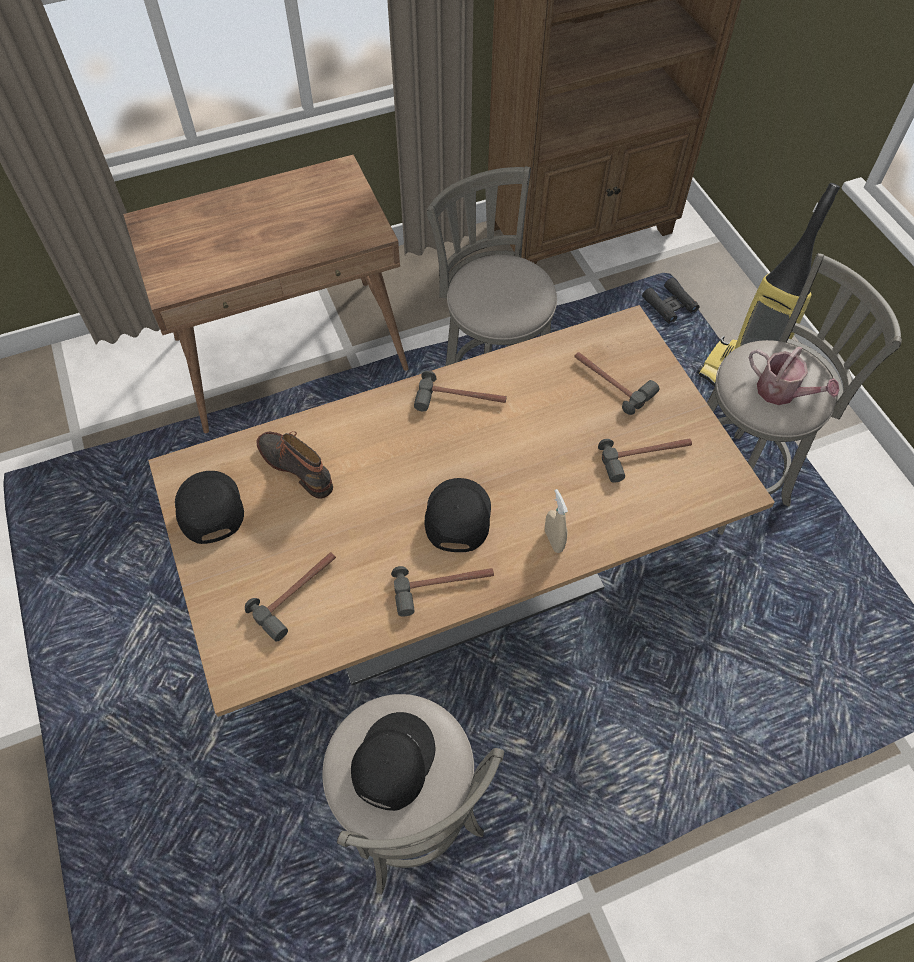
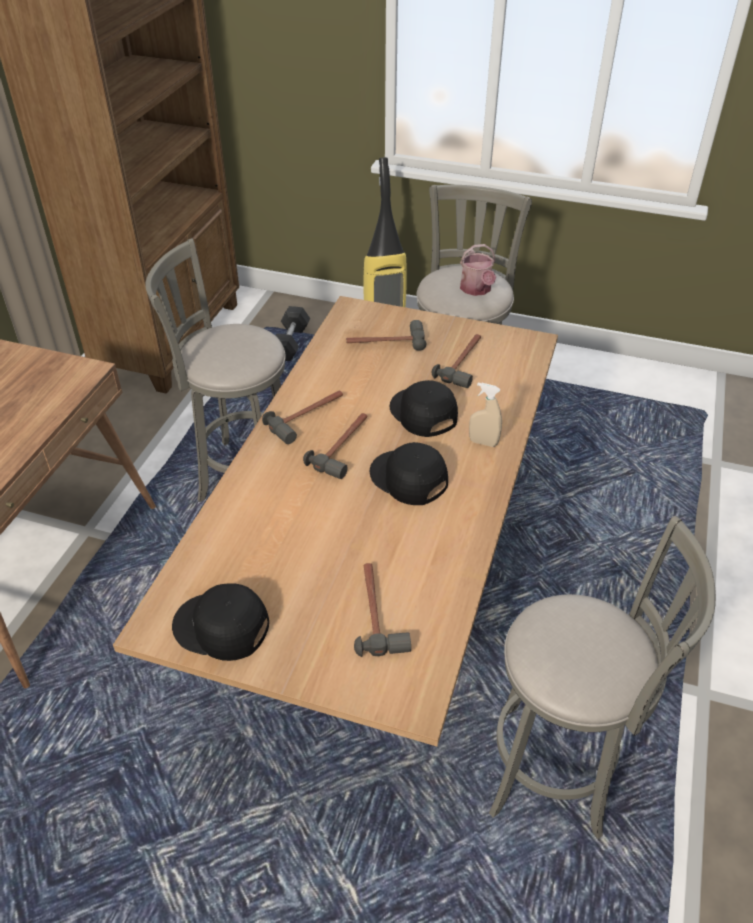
camera: 50 degrees left, 15 degrees down
(297, 466) = (252, 543): boot -> none
(392, 761) = (579, 648): black cap -> black cap (422, 413)
(444, 587) = (462, 521): hammer -> hammer (344, 447)
(669, 305) = (290, 343): black binoculars -> grey dumbbell
(782, 392) = (477, 290): watering can -> watering can turned 90 degrees clockwise

